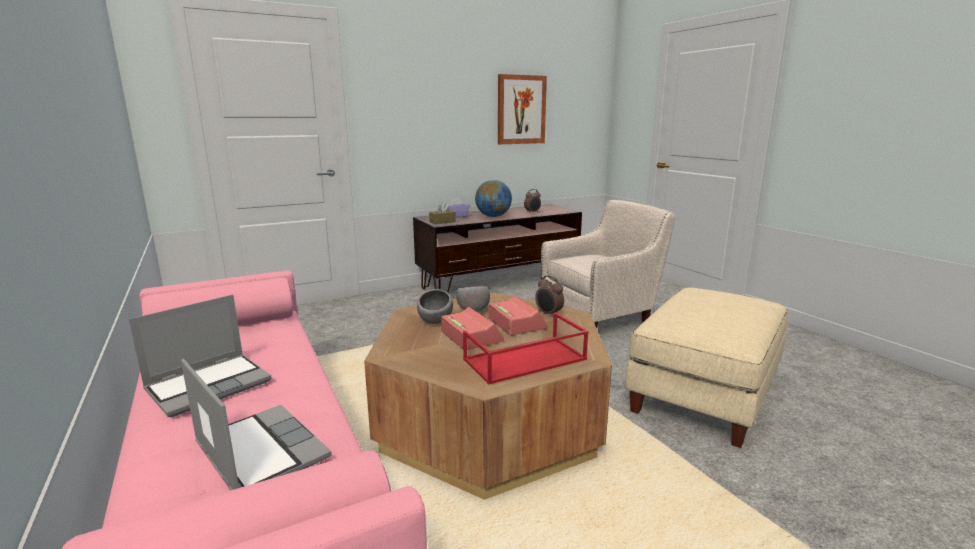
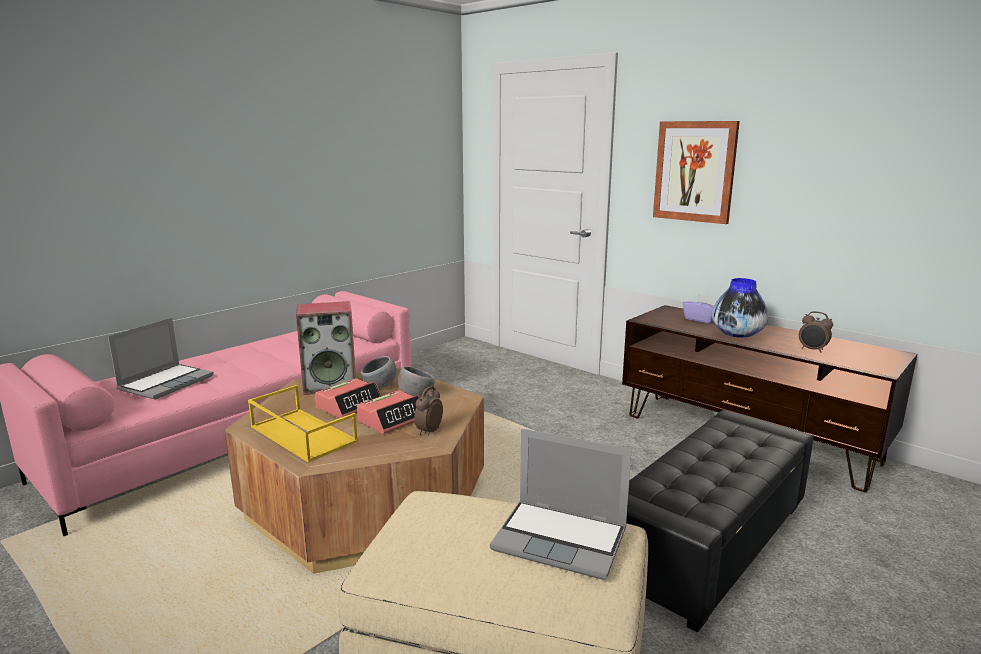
camera: 70 degrees right, 0 degrees up
(210, 385) = (249, 352): laptop -> laptop (562, 539)
(404, 341) = (331, 384): none -> speaker
(442, 222) = (658, 319): brown tissue box -> none
(493, 216) = (737, 334): globe -> vase
(521, 110) = (875, 176): picture -> picture (694, 171)
(524, 360) = (301, 434): red tray -> yellow tray
(600, 318) = (709, 541): beige armchair -> black ottoman

